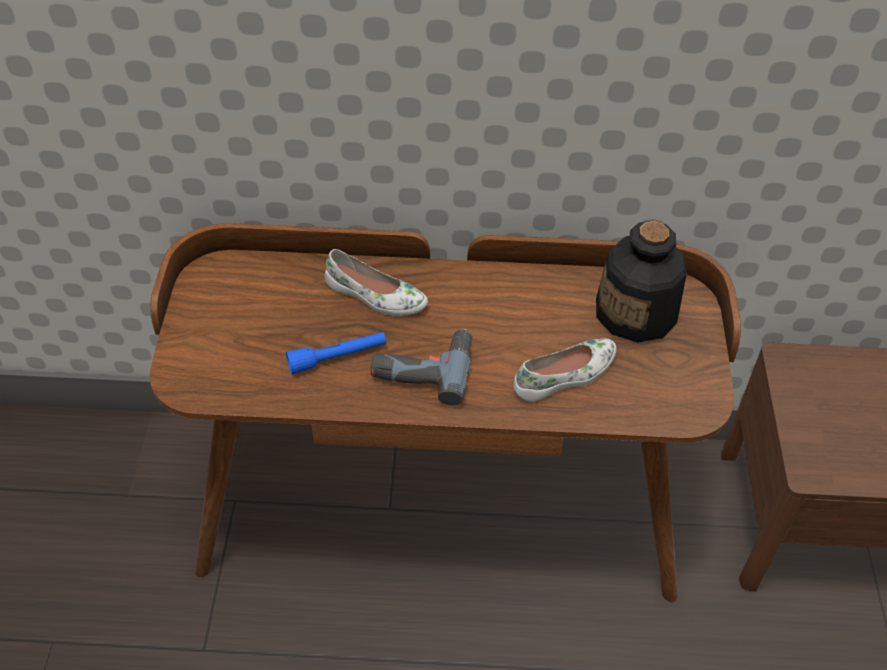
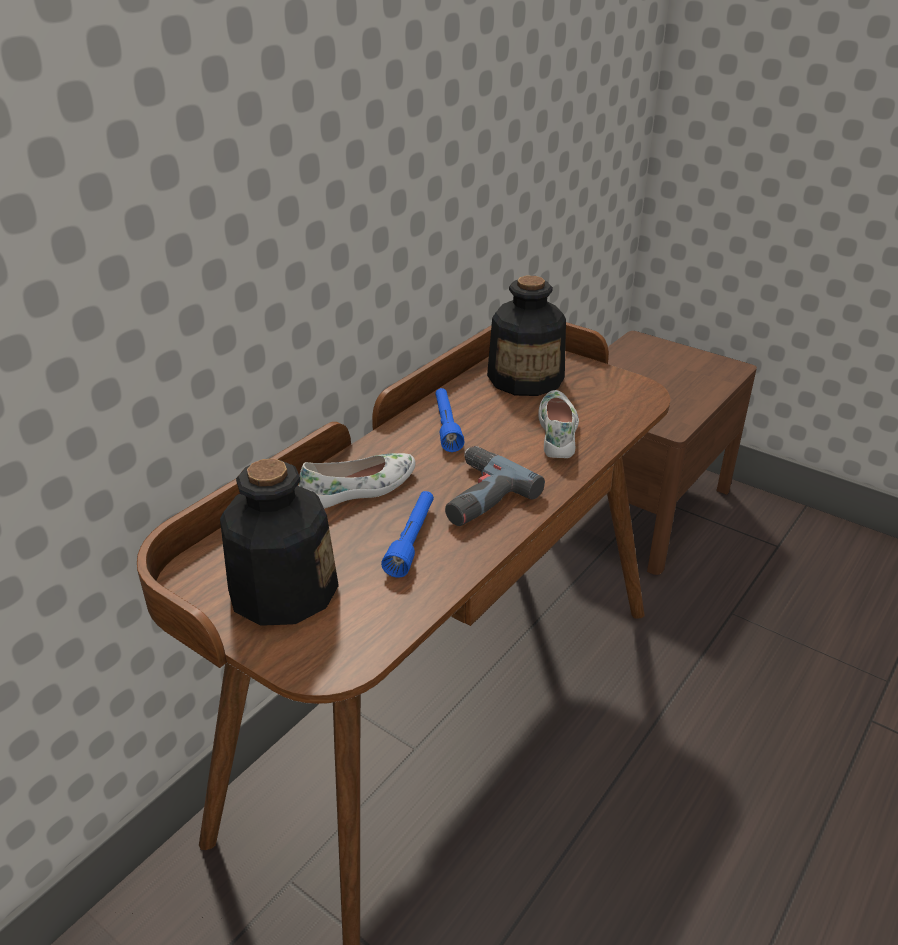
camera: 55 degrees left, 15 degrees down
(234, 320) = (282, 591): none -> bottle
(506, 300) = (446, 426): none -> blue flashlight

